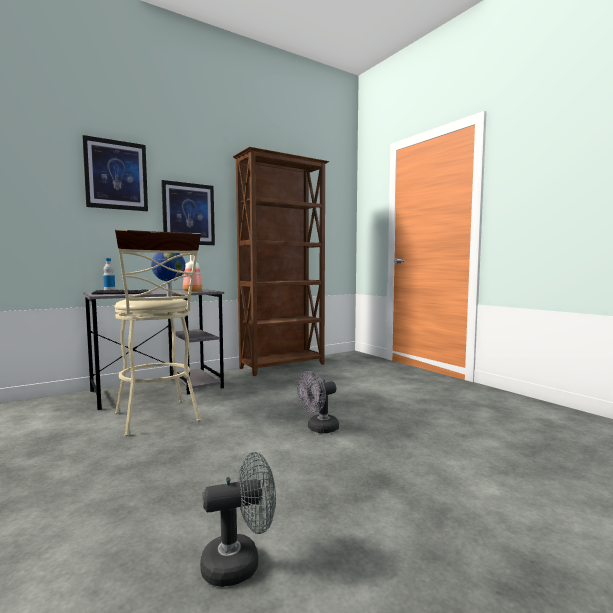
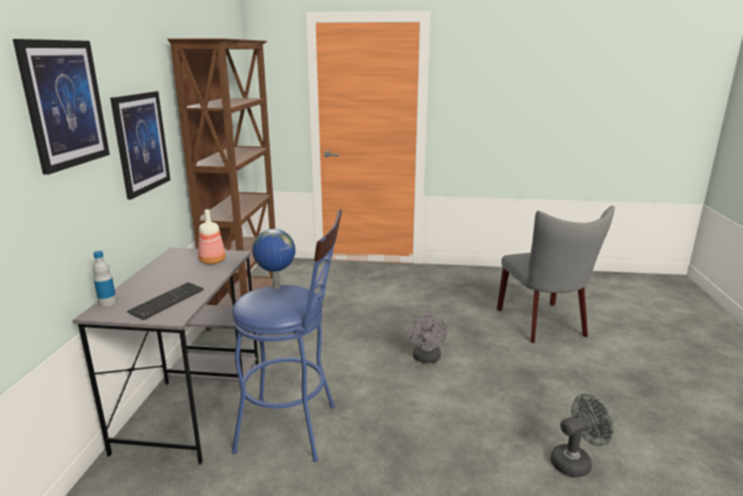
camera: 50 degrees left, 15 degrees up
(159, 419) = (296, 428): beige stool -> blue stool
(240, 563) = (575, 461): grey fan -> grey fan turned 45 degrees clockwise
(510, 462) = (544, 325): none -> grey chair

